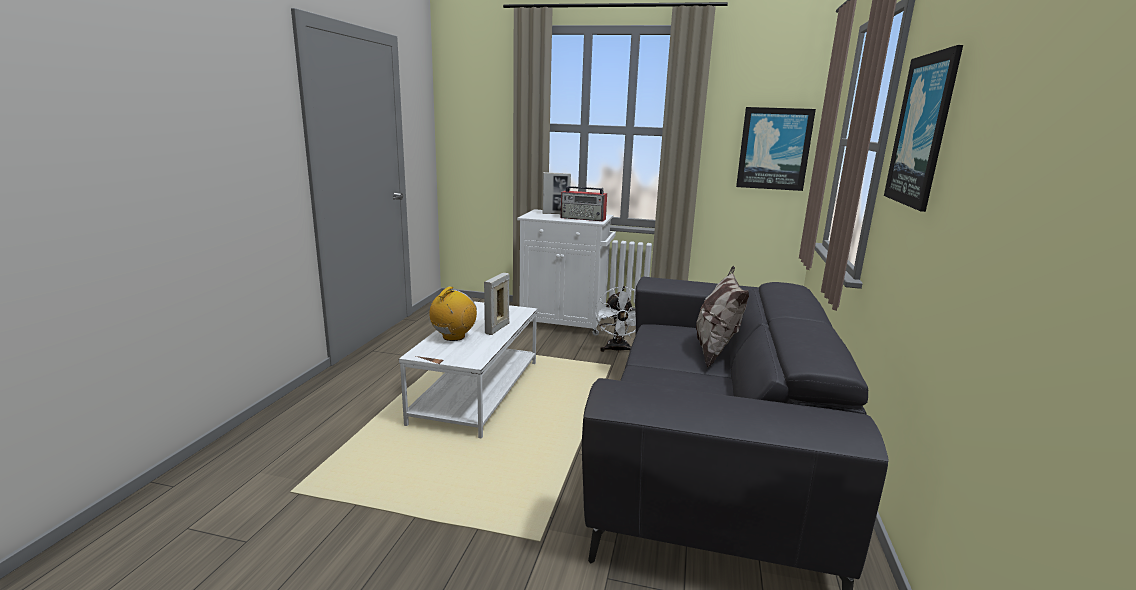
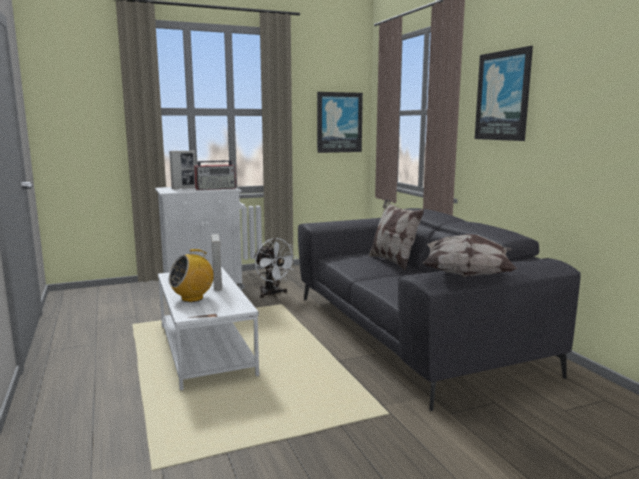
camera: 35 degrees left, 5 degrees down
(453, 337) = (192, 298): radio -> radio turned 120 degrees counterclockwise
(674, 404) = (468, 274): none -> pillow

